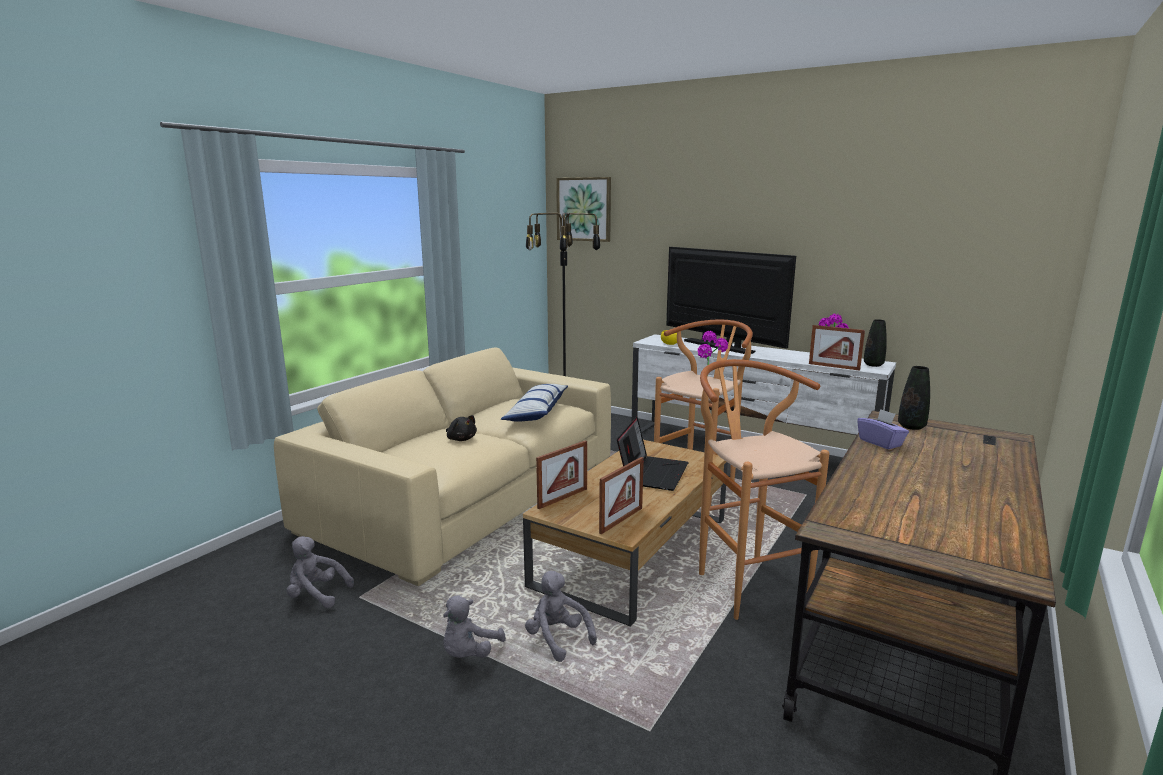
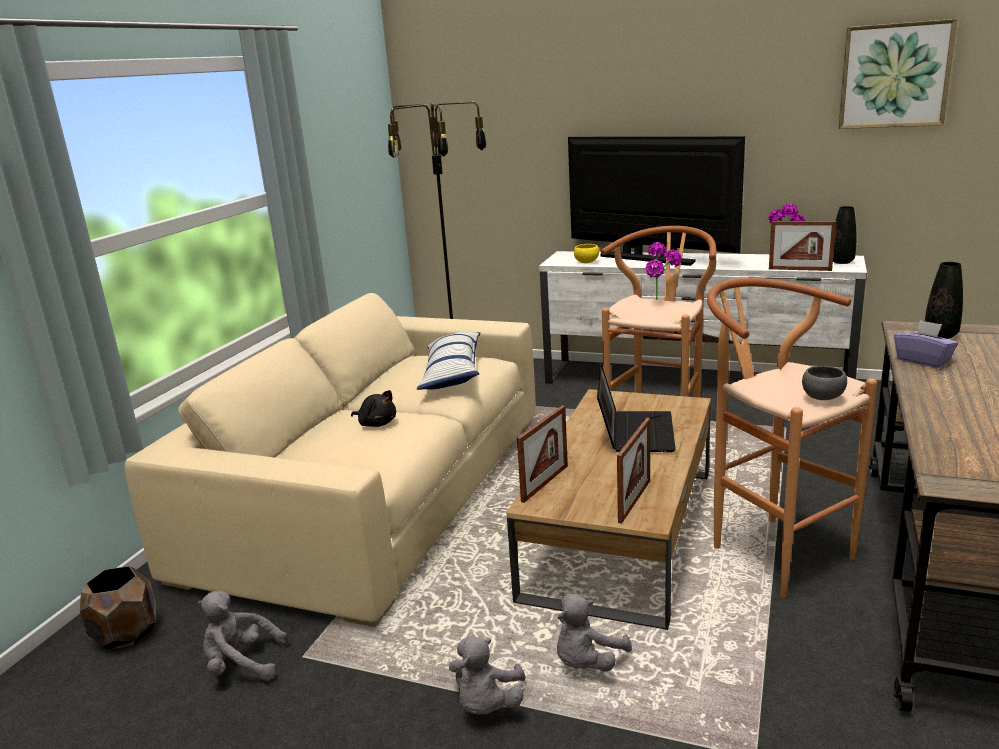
camera: 10 degrees left, 5 degrees up
(253, 561) = (127, 633): none -> brown planter
(557, 638) = (587, 662): grey plush toy -> grey plush toy turned 90 degrees counterclockwise
(584, 209) = (446, 96): picture -> picture (894, 75)
(782, 459) = (823, 397): none -> grey bowl

